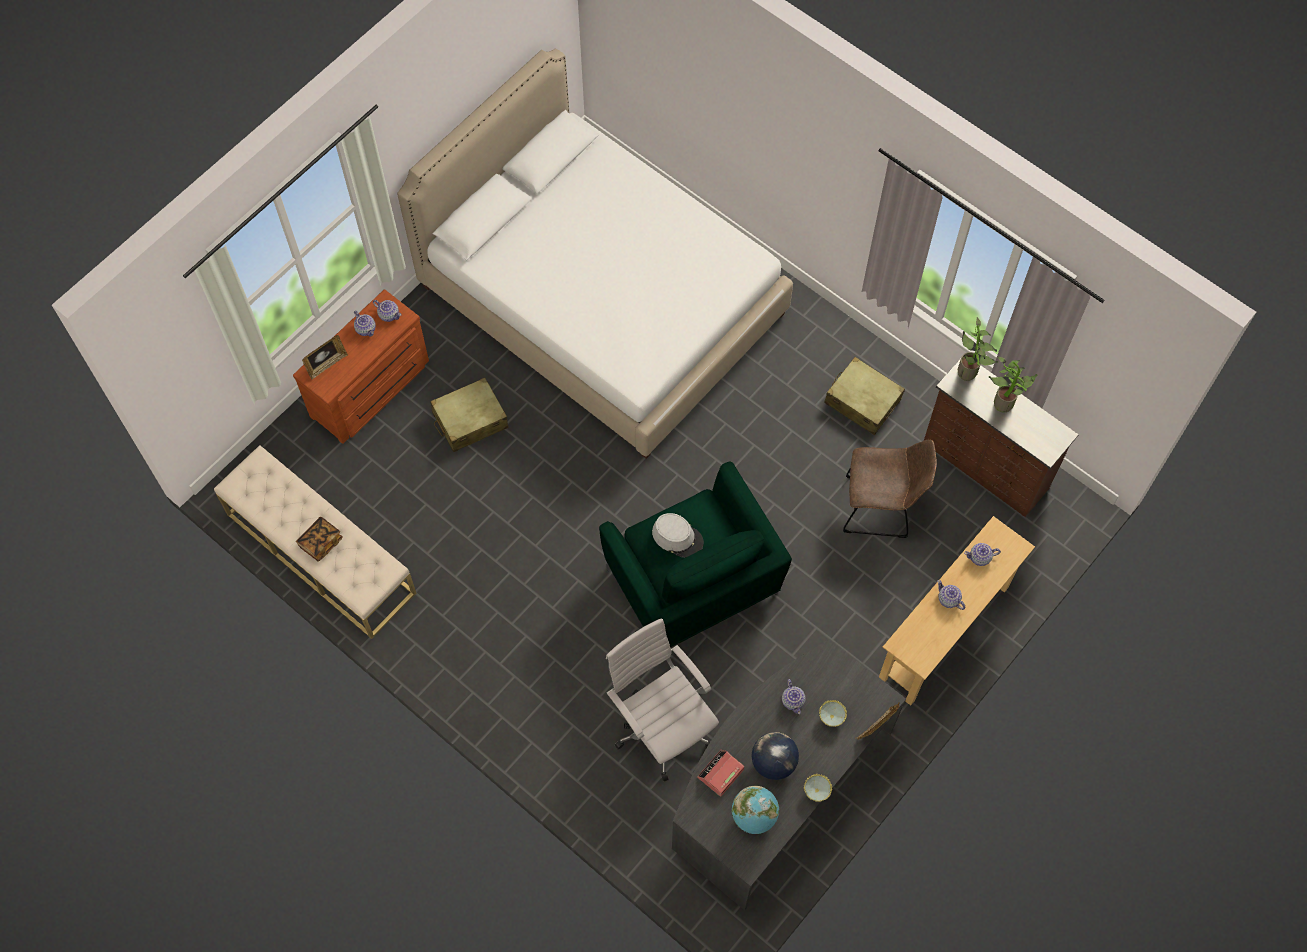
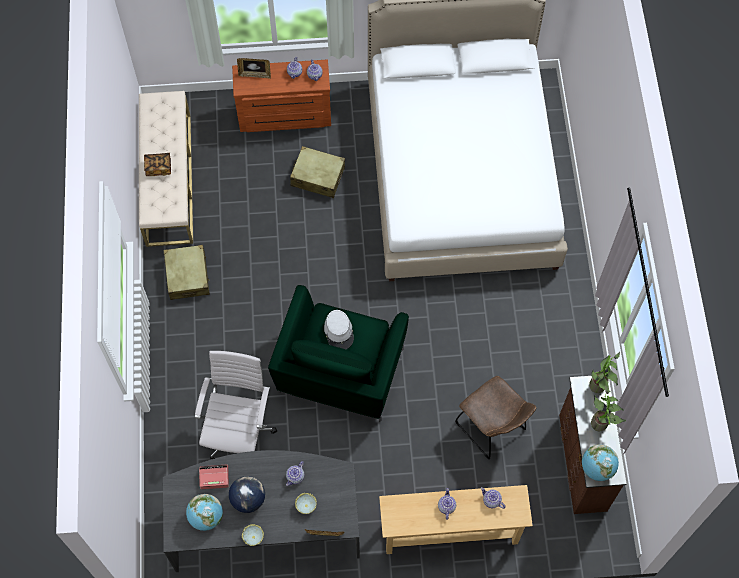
camera: 45 degrees right, 0 degrees up
(862, 401) = (548, 359): beige suitcase -> beige suitcase (188, 276)
(1042, 443) = (597, 468): none -> globe

